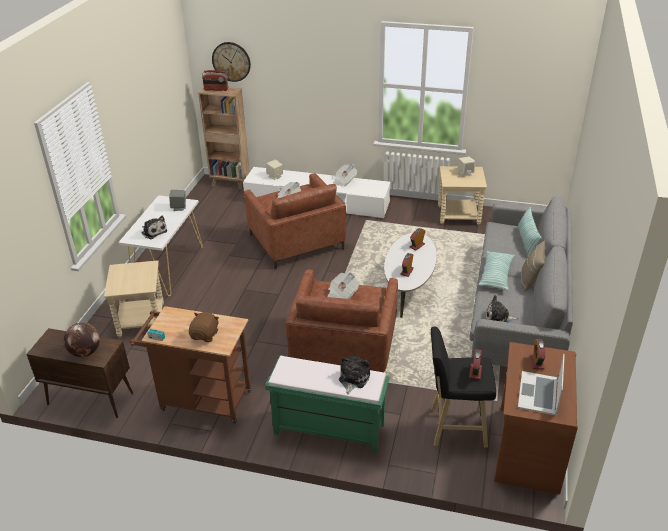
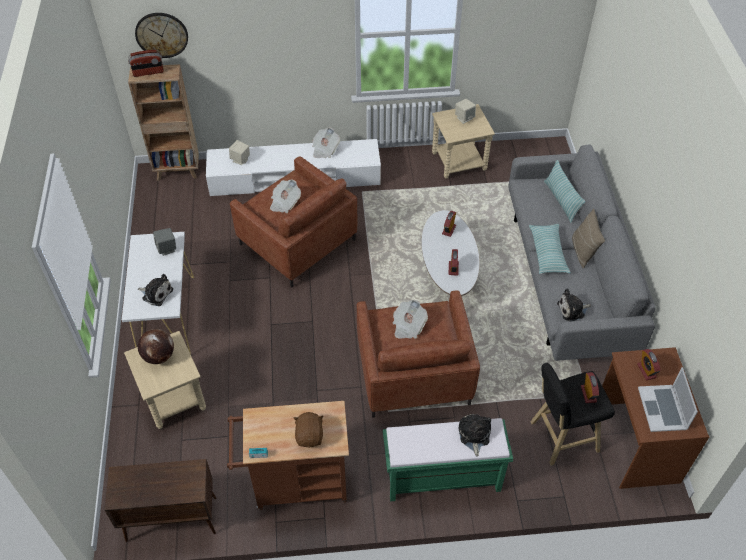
camera: 20 degrees left, 15 degrees up
(85, 352) = (172, 487): globe -> globe (159, 356)

